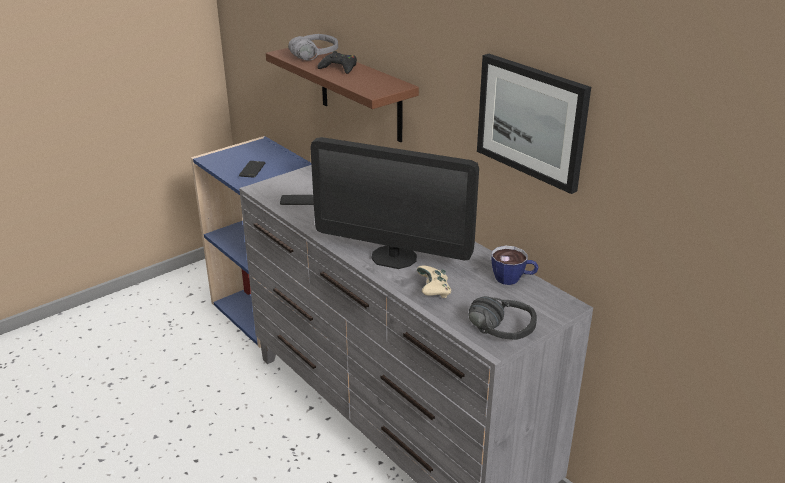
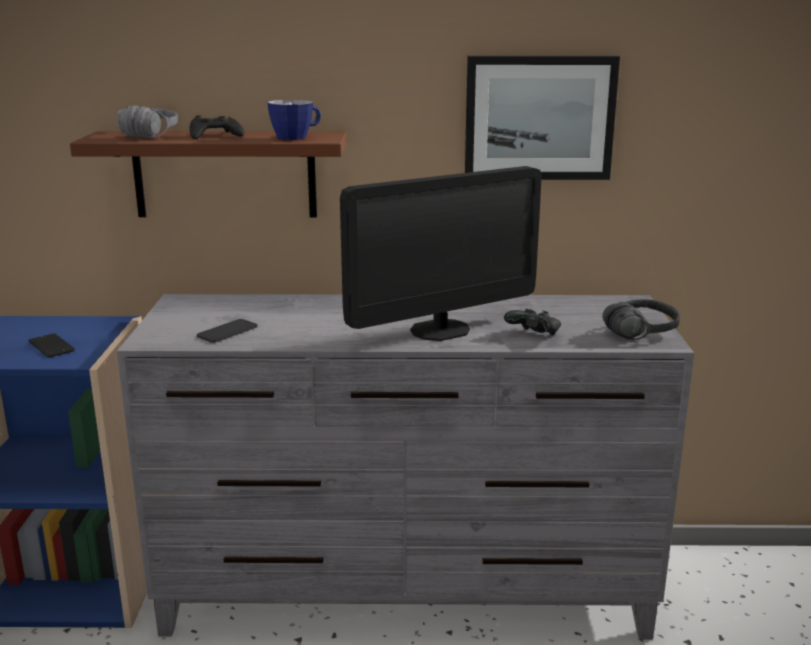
camera: 50 degrees left, 10 degrees down
(434, 291) = (534, 335): beige game controller -> black game controller
(513, 279) = (562, 303): cup -> cup (297, 137)

